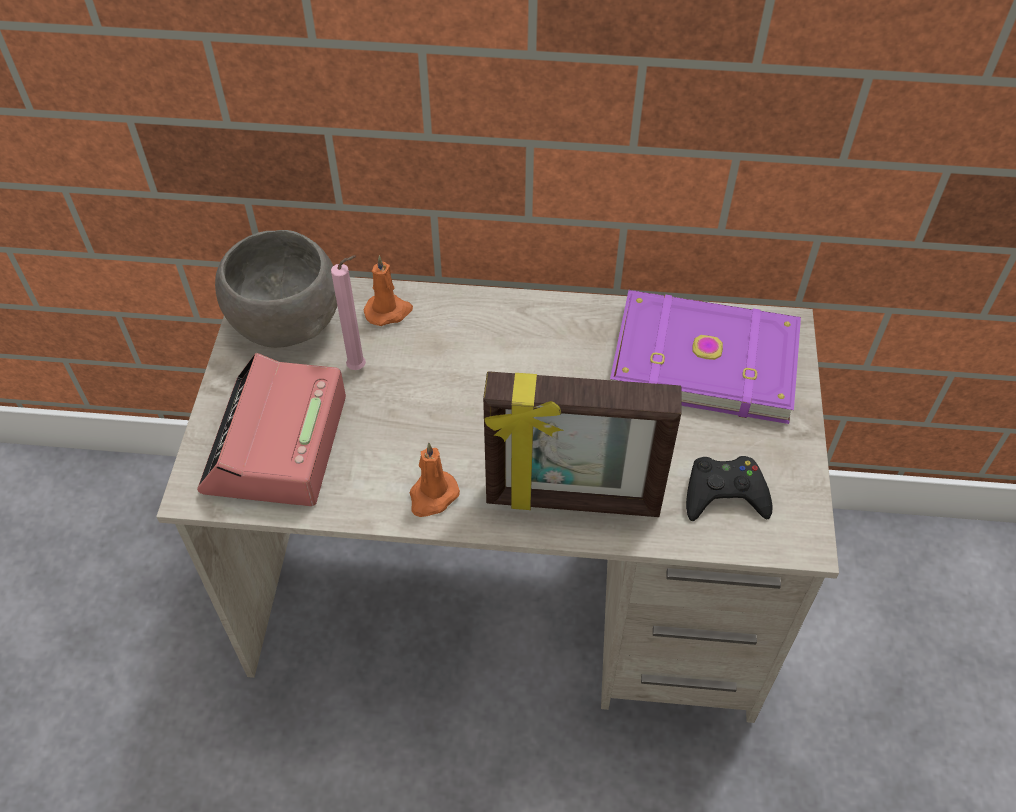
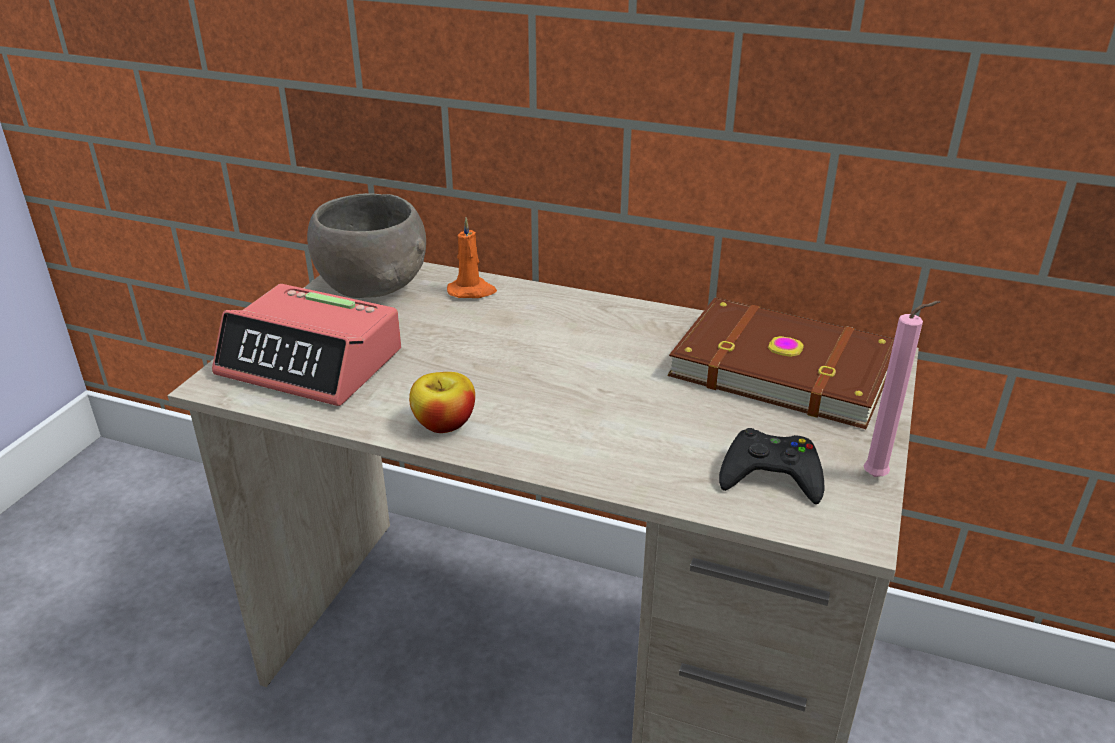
camera: 15 degrees right, 20 degrees down
(276, 444) = (312, 363): alarm clock -> alarm clock turned 90 degrees counterclockwise
(360, 368) = (423, 323): pink candle -> pink candle (879, 477)
(432, 496) = (444, 424): orange candle -> apple
(573, 501) = (593, 452): picture frame -> none
(703, 358) = (782, 365): purple book -> brown book

